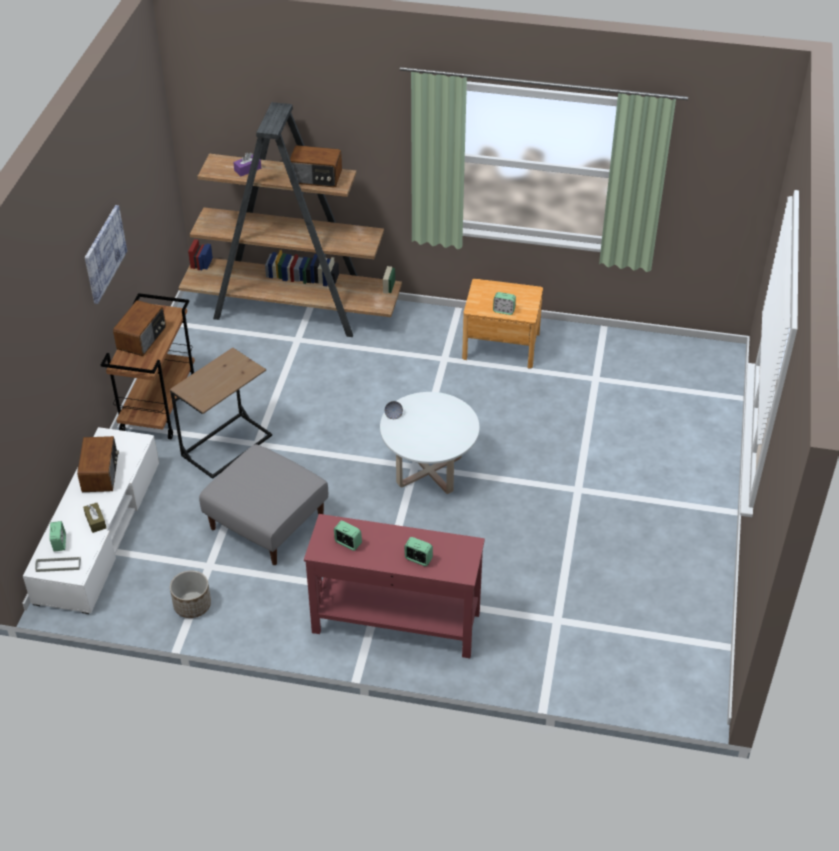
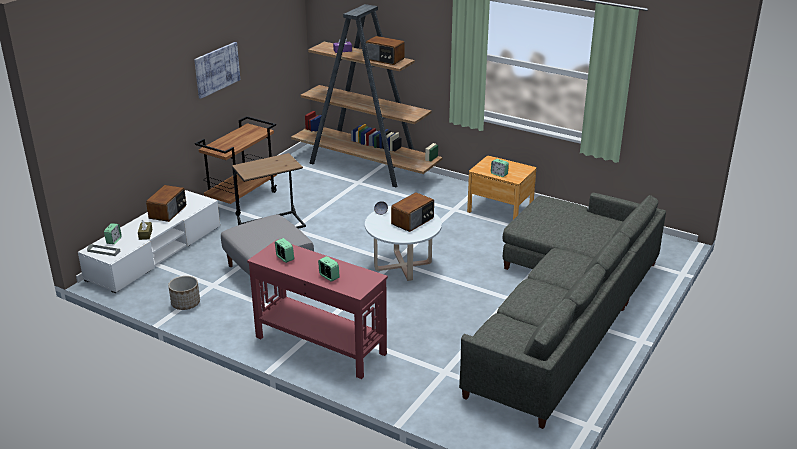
camera: 20 degrees right, 15 degrees down
(142, 338) = (234, 138): radio -> radio (413, 221)
(644, 491) = (562, 310): none -> grey sofa

